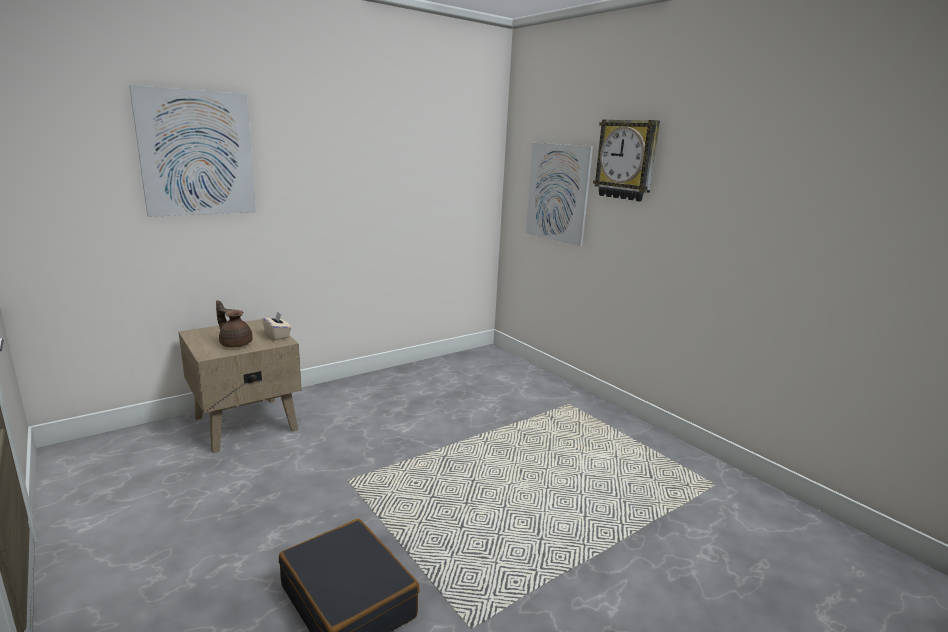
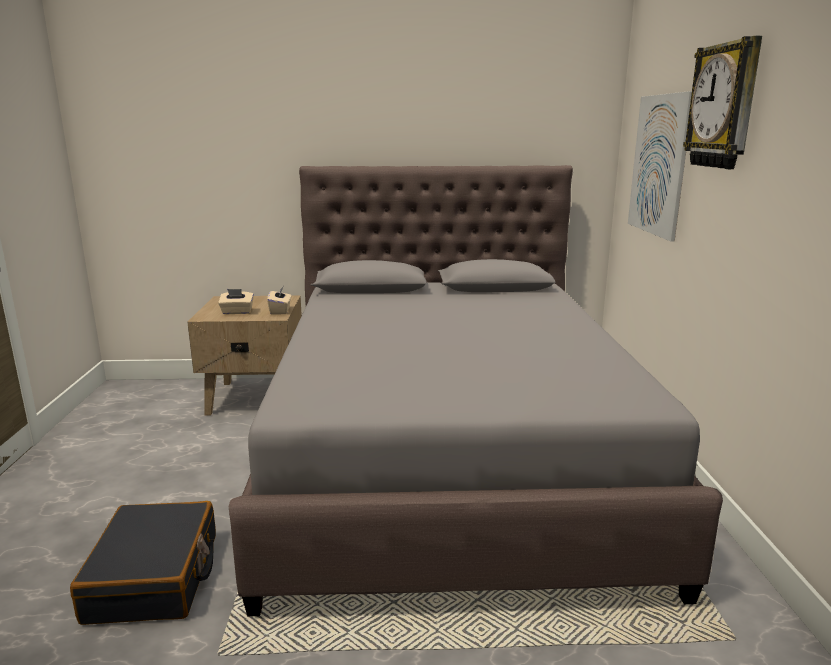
camera: 35 degrees right, 0 degrees up
(197, 154) = (236, 123): picture -> none
(235, 343) = (237, 312): brown teapot -> beige tissue box
(466, 430) = (448, 458): none -> grey bed

